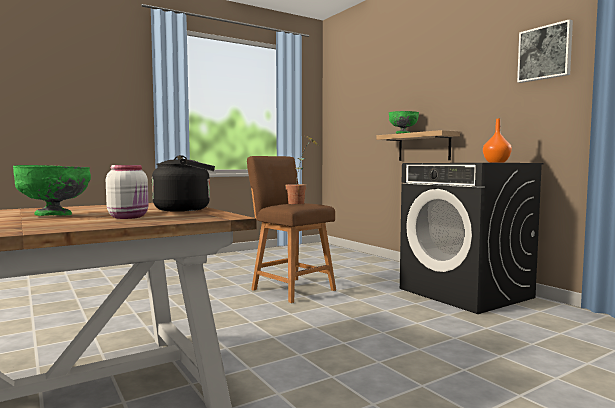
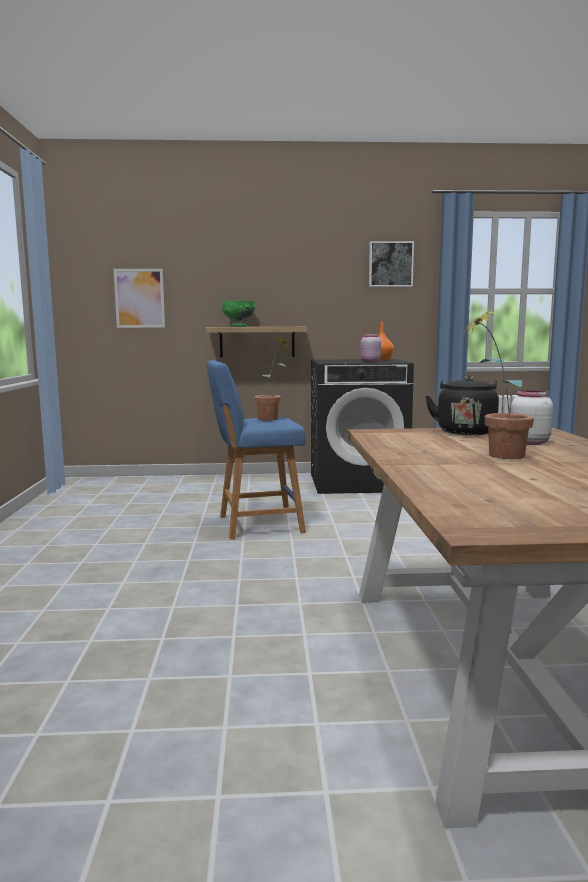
camera: 60 degrees left, 5 degrees up
(54, 215) = (495, 455): green bowl -> potted plant
(290, 289) = (255, 524): brown stool -> blue stool
(358, 117) = (139, 298): none -> picture
(452, 162) = (369, 362): none -> pink jar

